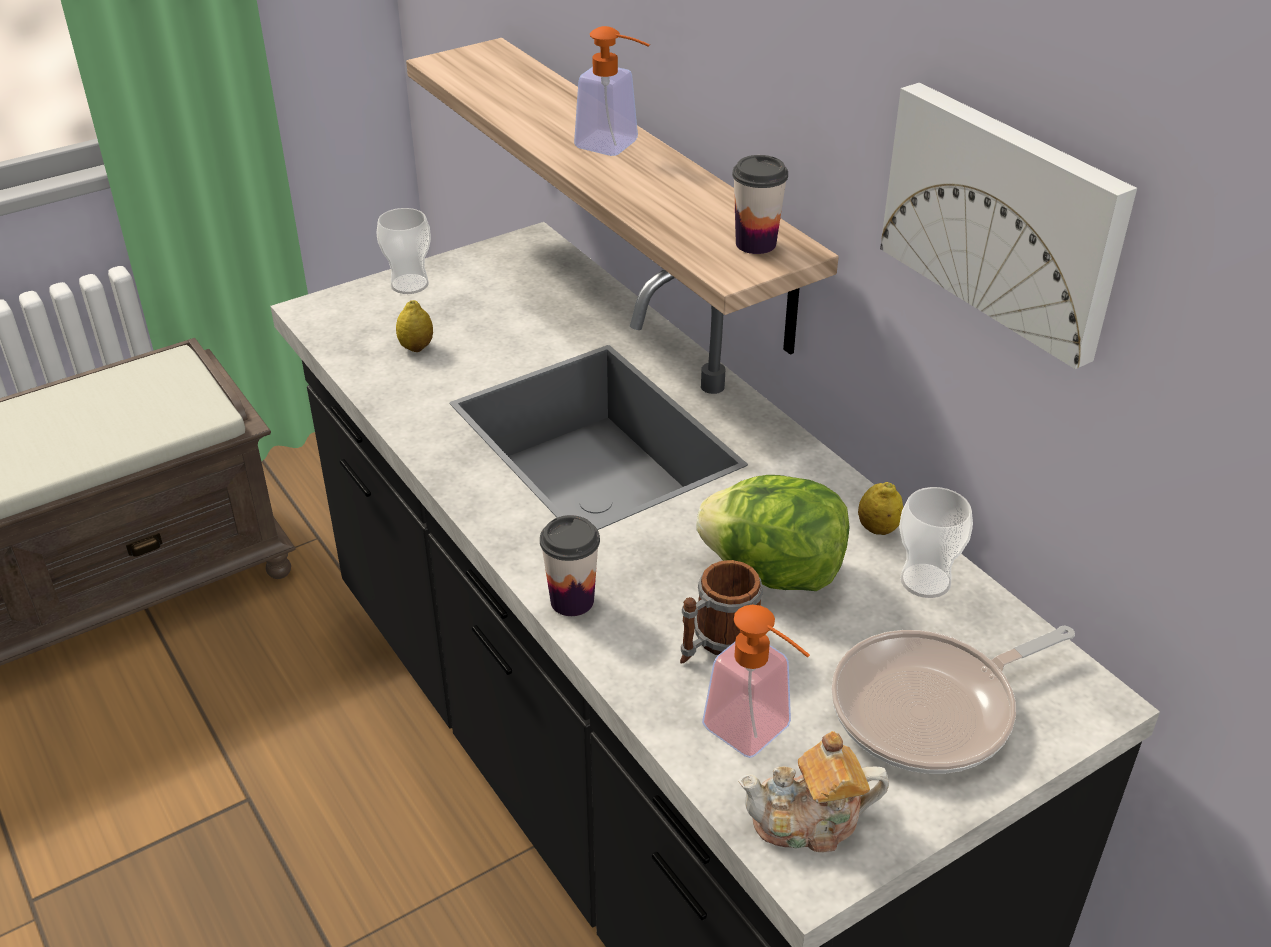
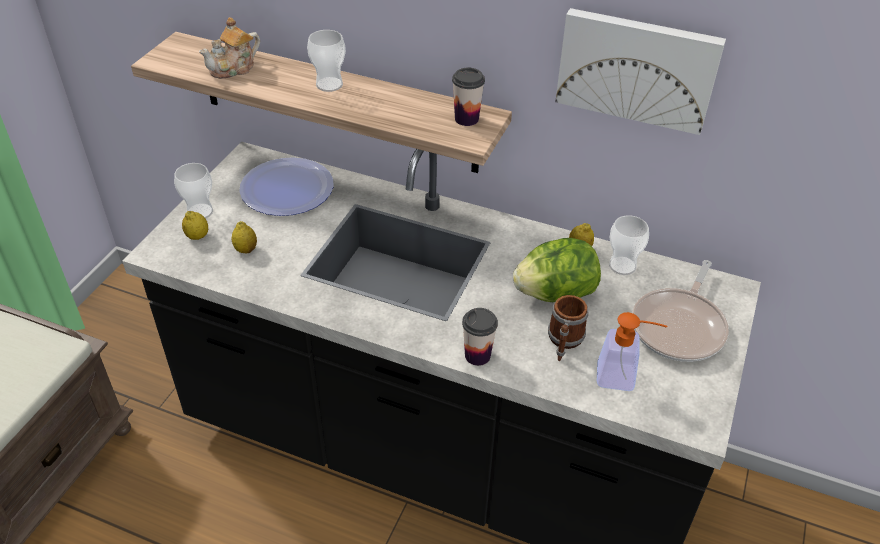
camera: 35 degrees left, 5 degrees up
(377, 311) = (197, 236): none -> lemon
(541, 295) = (287, 188): none -> plate
(616, 147) = (329, 84): soap dispenser -> cup
(809, 822) = (681, 406): teapot -> teapot (234, 68)

